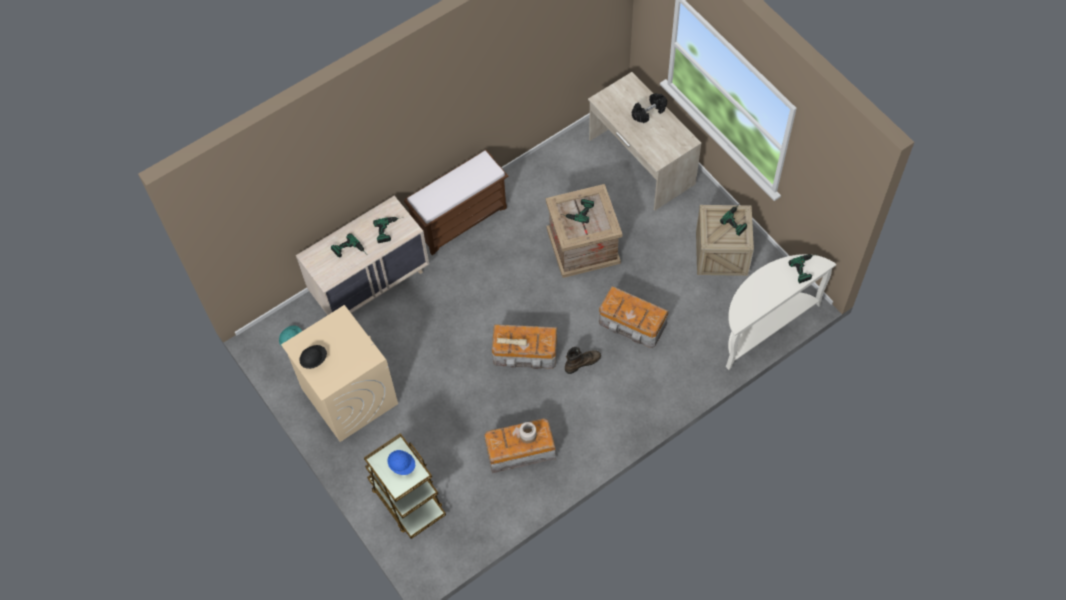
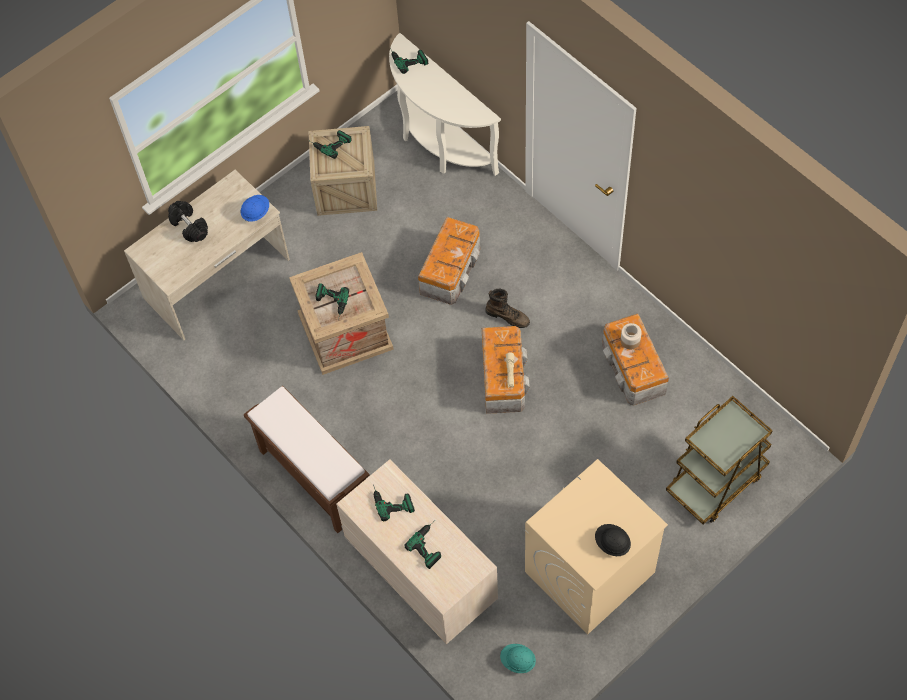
camera: 95 degrees left, 0 degrees up
(402, 465) = (724, 432): blue hard hat -> blue hard hat (256, 212)
(582, 362) = (508, 316): brown boot -> brown boot turned 150 degrees clockwise

